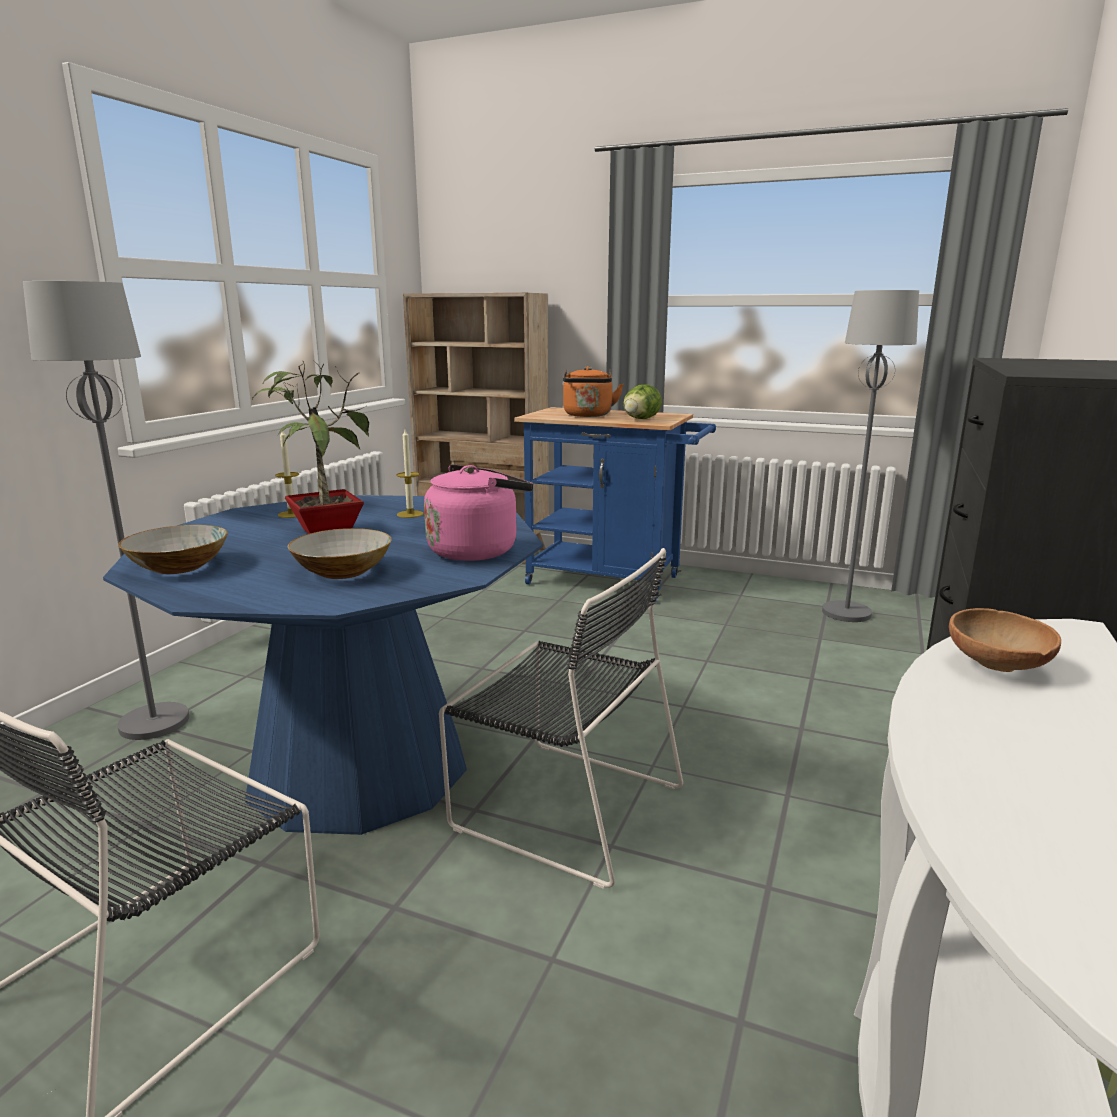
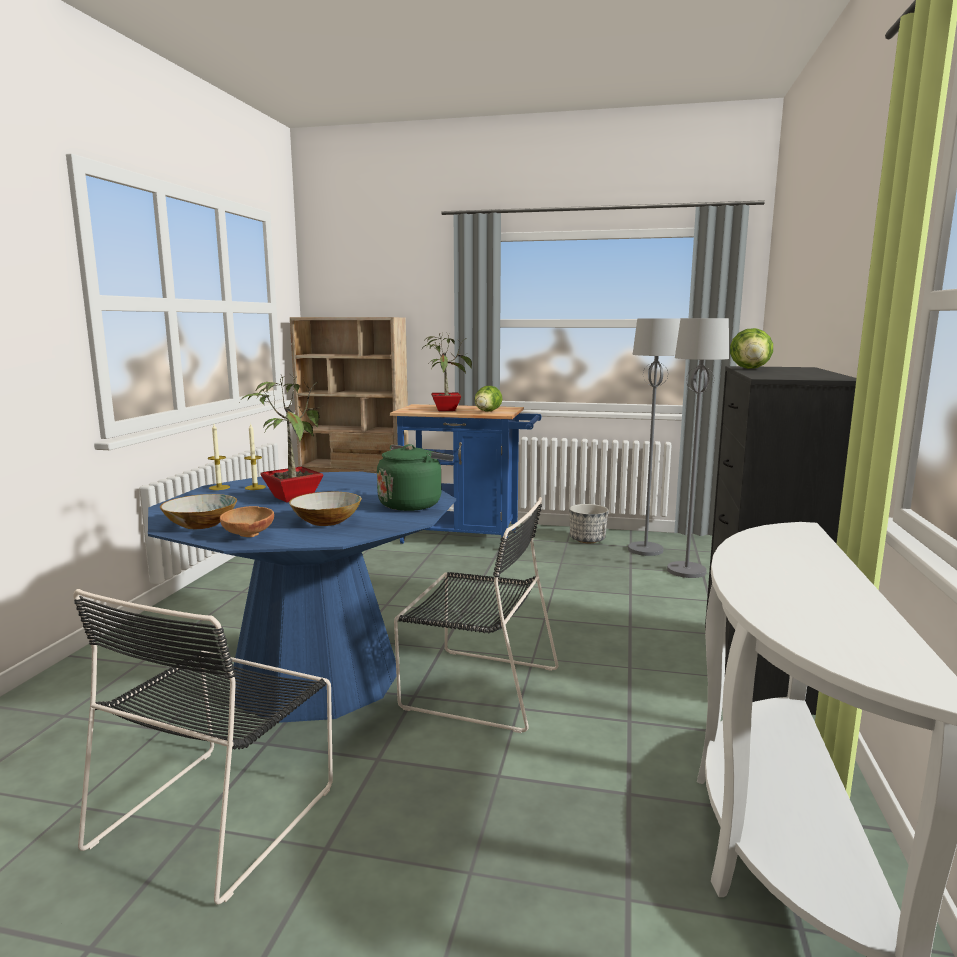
camera: 10 degrees left, 5 degrees down
(154, 722) = (134, 661): grey floor lamp -> grey floor lamp (686, 571)
(410, 514) = (346, 484): candle -> candle (219, 487)
(477, 550) = (413, 504): pink kettle -> green kettle
(588, 415) = (446, 410): orange kettle -> potted plant
(769, 593) = (587, 540): none -> planter
(996, 667) = (763, 547): brown bowl -> brown bowl (247, 536)
(1013, 362) = (751, 369): none -> lettuce

